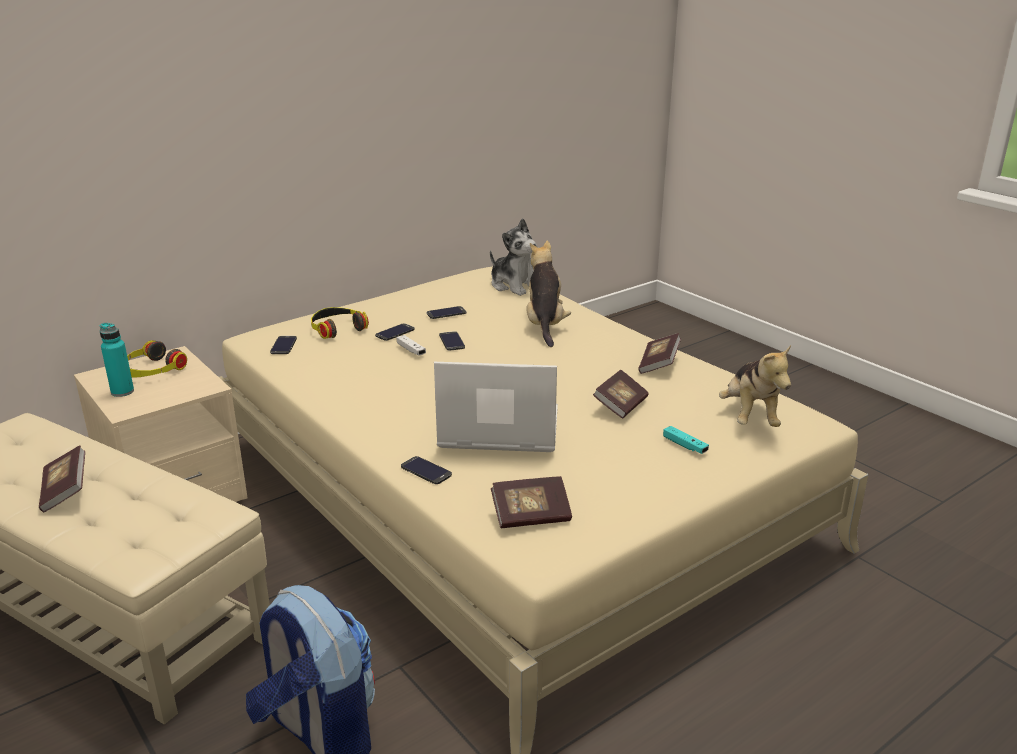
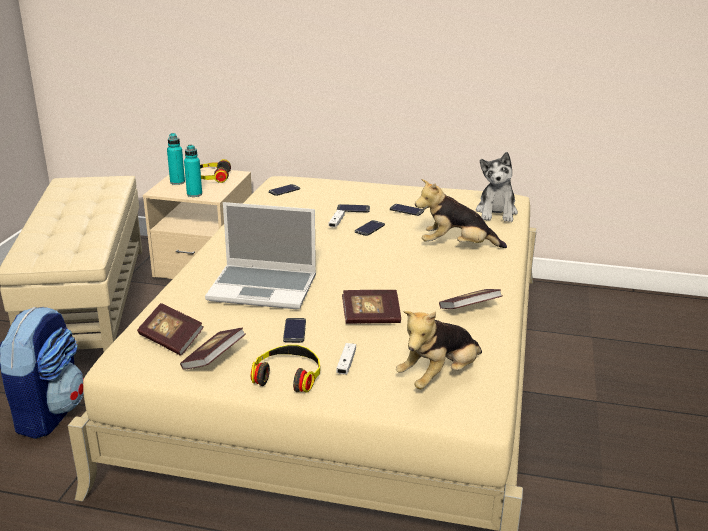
camera: 50 degrees right, 0 degrees up
(65, 491) = (66, 215): book -> book (214, 360)
(179, 394) = (194, 194): none -> turquoise bottle
(337, 328) = (331, 193): headphones -> headphones (288, 375)
(426, 471) = (187, 288): phone -> phone (294, 330)
(497, 430) = (264, 288): laptop -> laptop turned 135 degrees clockwise
(545, 325) = (456, 246): plush toy -> plush toy turned 135 degrees counterclockwise
(685, 445) = (346, 364): turquoise game controller -> white game controller

